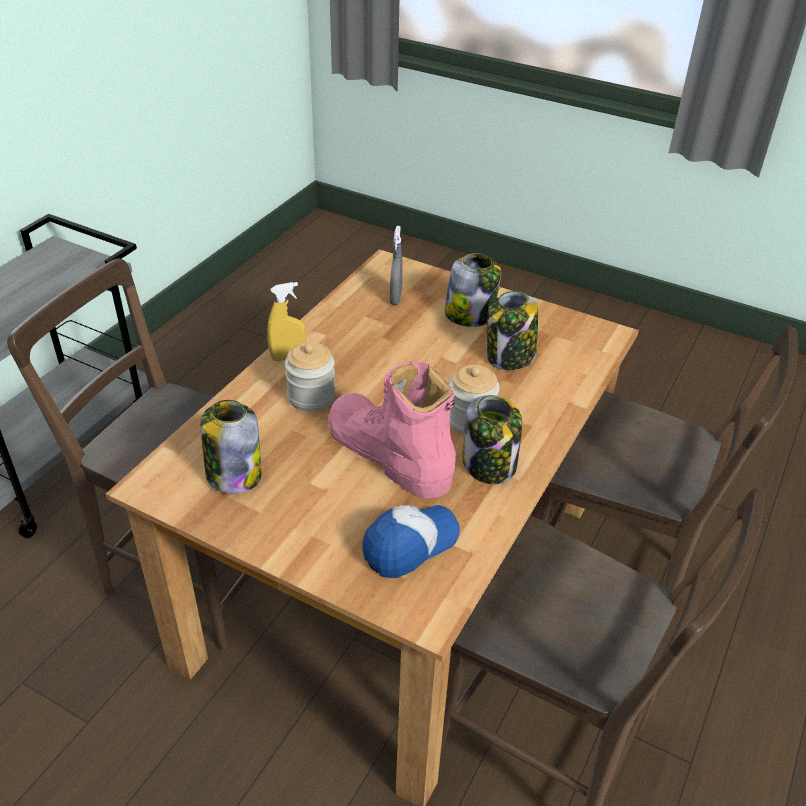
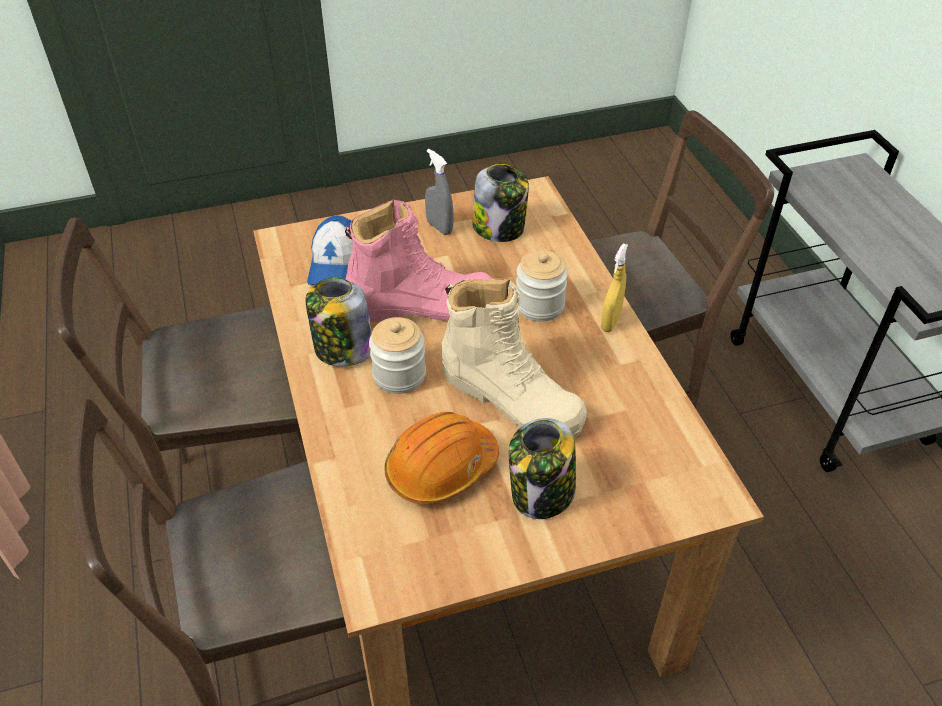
camera: 135 degrees right, 5 degrees up
(395, 298) = (636, 455): grey spray bottle -> grey spray bottle (439, 227)
(418, 361) = (512, 398): none -> beige boot
(510, 357) = (441, 469): jar -> orange hard hat

